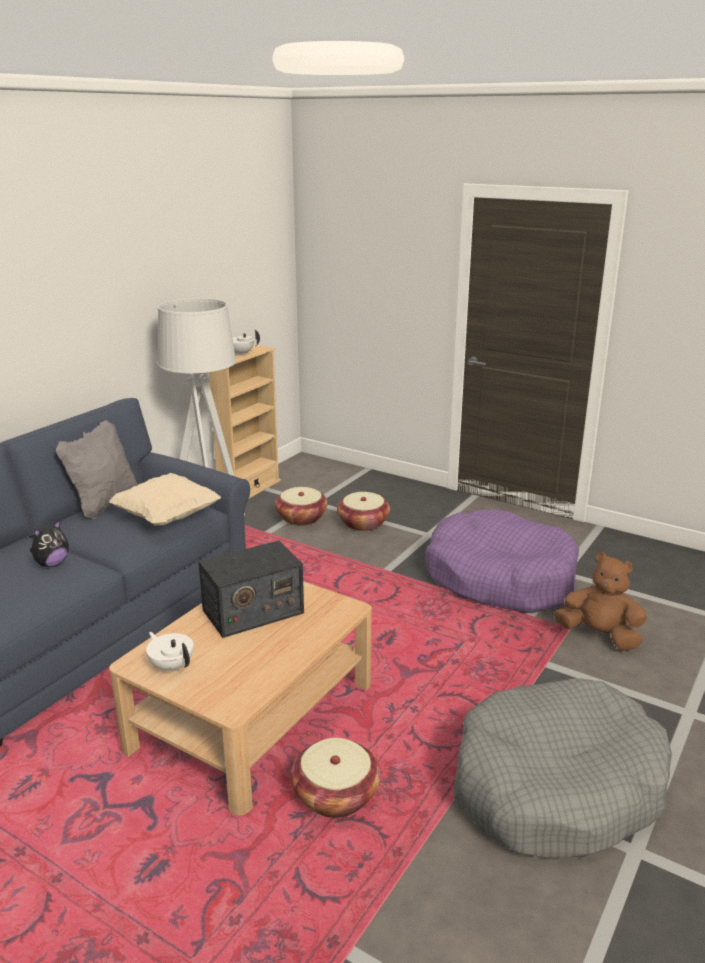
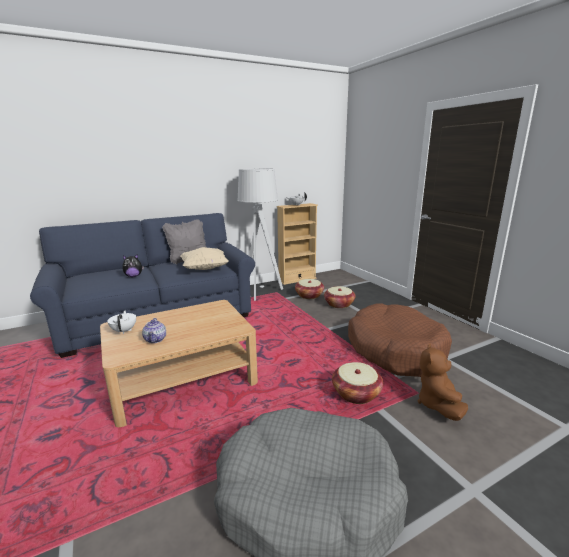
camera: 30 degrees right, 5 degrees down
(246, 663) = (155, 339): none -> teapot
(252, 611) = (193, 317): radio -> none
(336, 795) = (171, 438): basket -> basket (356, 393)
(500, 578) = (395, 350): purple dog bed -> brown dog bed
(599, 636) = (438, 405): brown plush toy -> brown plush toy turned 135 degrees counterclockwise

